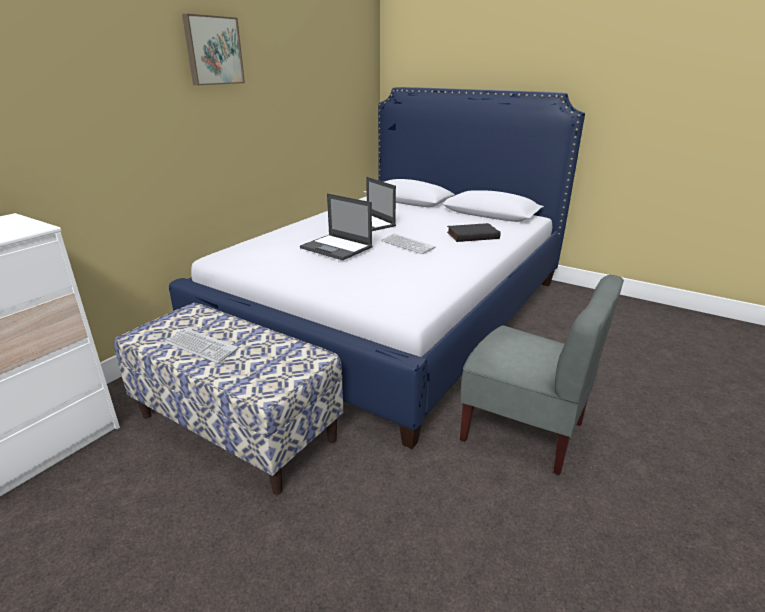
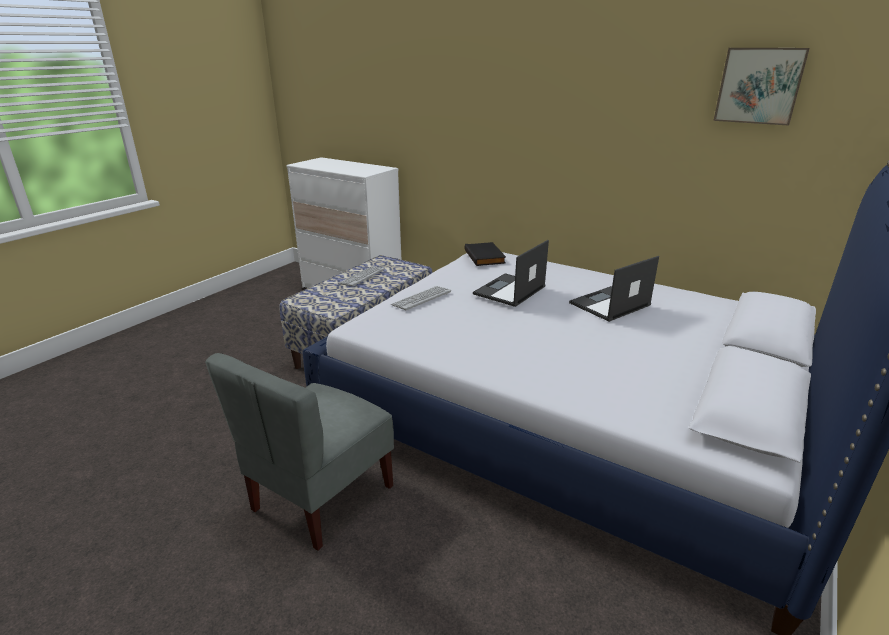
camera: 90 degrees right, 0 degrees up
(213, 51) = (565, 79): picture -> picture (759, 86)
(407, 245) = (535, 327): keyboard -> keyboard (421, 299)
(472, 235) = (597, 376): black book -> black book (485, 257)

